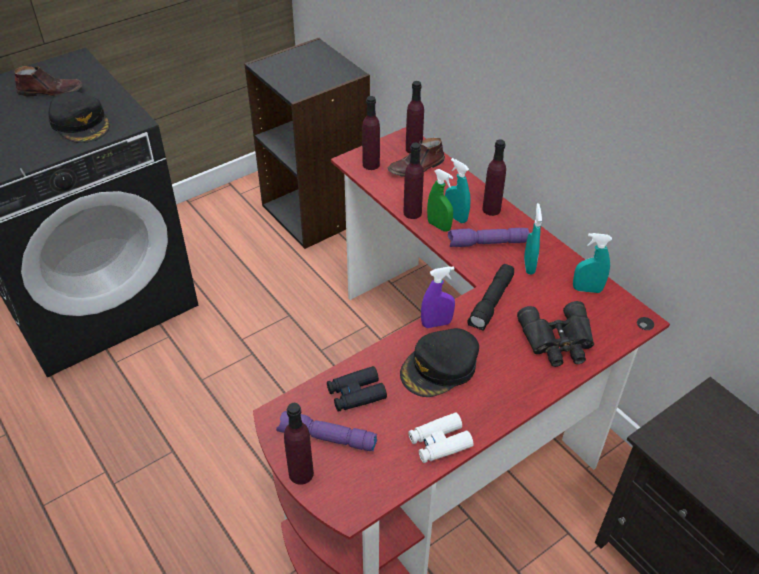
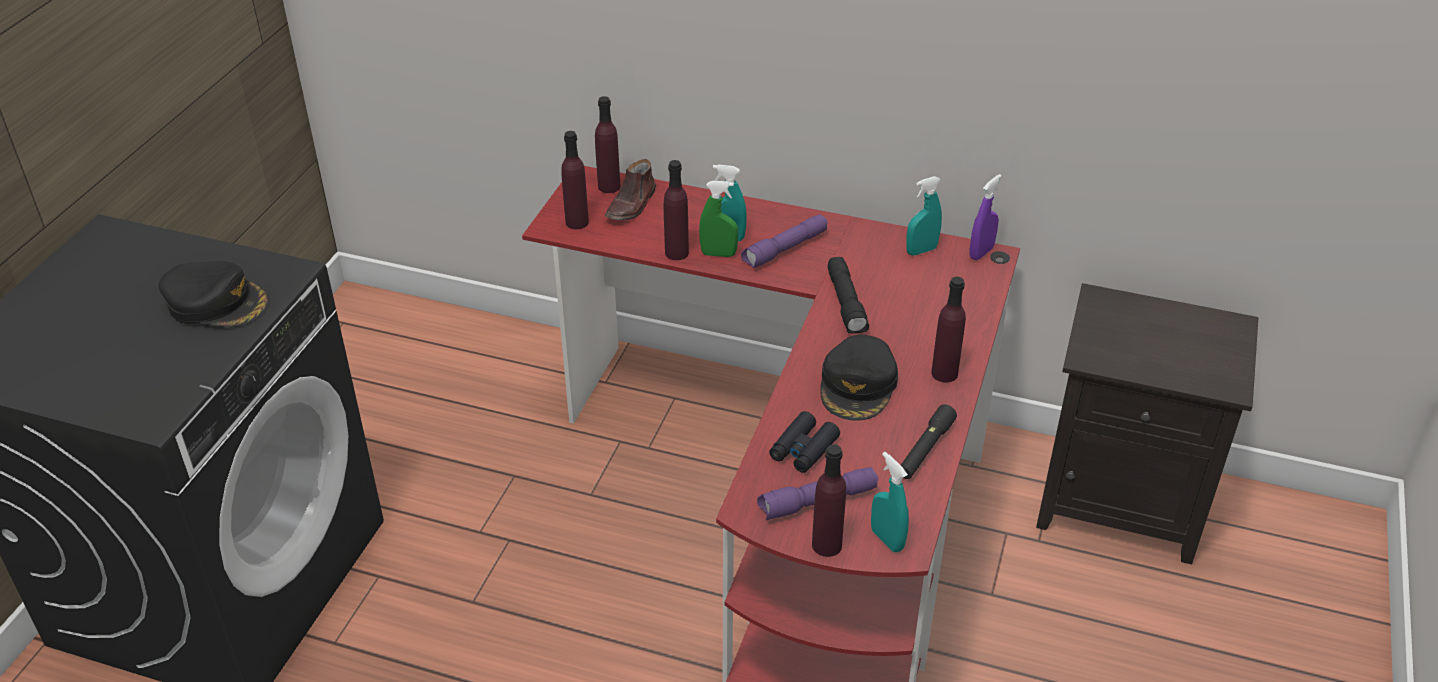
camera: 35 degrees left, 5 degrees down
(51, 91) = (121, 283): brown shoe -> none
(317, 211) = (434, 342): black bookcase -> none
(436, 323) = (813, 347): purple spray bottle -> purple spray bottle (981, 253)
(439, 442) = (925, 449): white binoculars -> black flashlight
(491, 209) = (755, 215): purple bottle -> purple bottle (944, 373)
(529, 266) = (847, 253): turquoise spray bottle -> turquoise spray bottle (887, 539)
(558, 341) = (941, 309): black binoculars -> none

